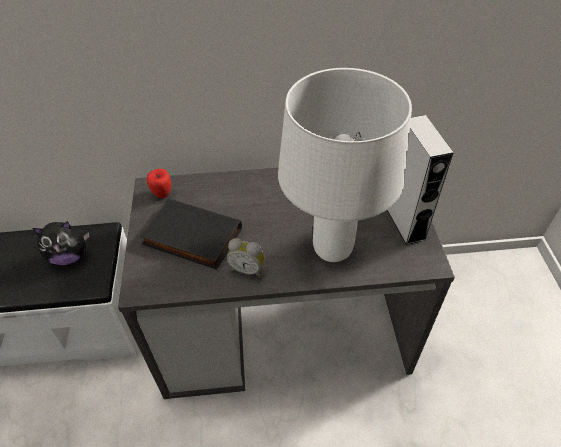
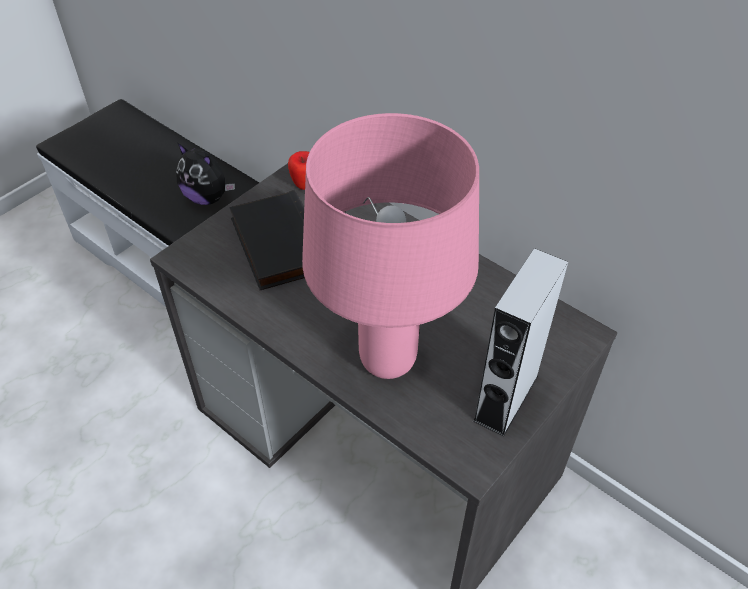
camera: 45 degrees right, 0 degrees up
(247, 269) = (286, 312): alarm clock -> none
(331, 249) = (387, 360): white table lamp -> pink table lamp

